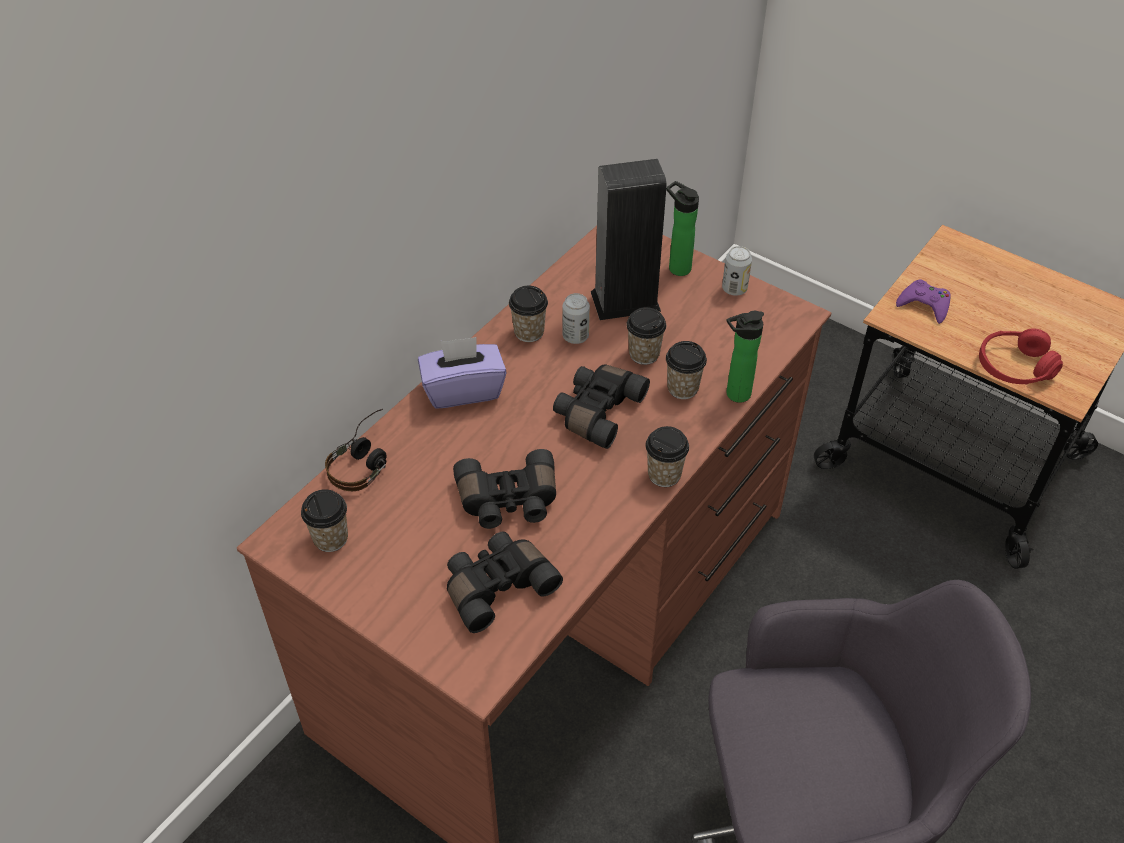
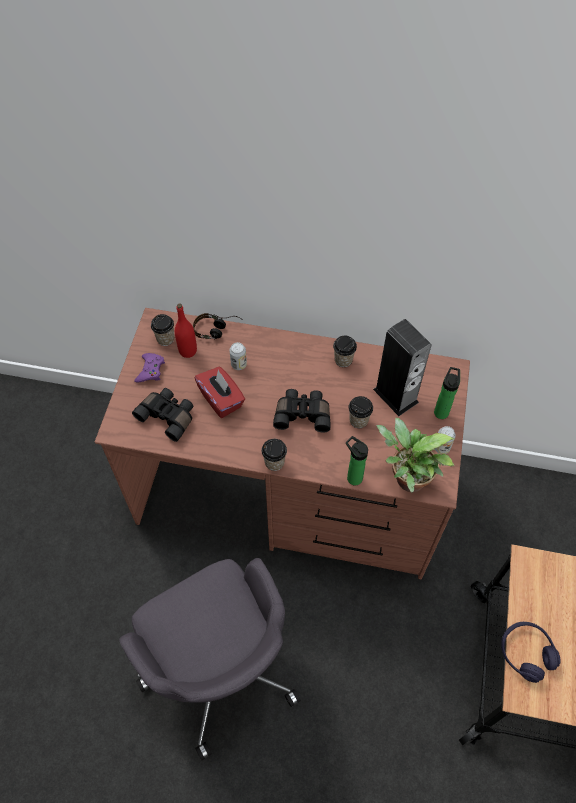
camera: 65 degrees right, 10 degrees up
(379, 515) = (188, 351): none -> red bottle
(463, 390) = (285, 349): purple tissue box -> none
(508, 501) = (221, 399): black binoculars -> red tissue box
(575, 336) = (353, 382): can -> can (239, 364)
(682, 388) = (343, 449): cup -> none
(766, 341) = (406, 479): none -> potted plant
(924, 305) = (551, 578): purple game controller -> purple game controller (150, 370)
(1014, 367) = (526, 653): red headphones -> purple headphones

